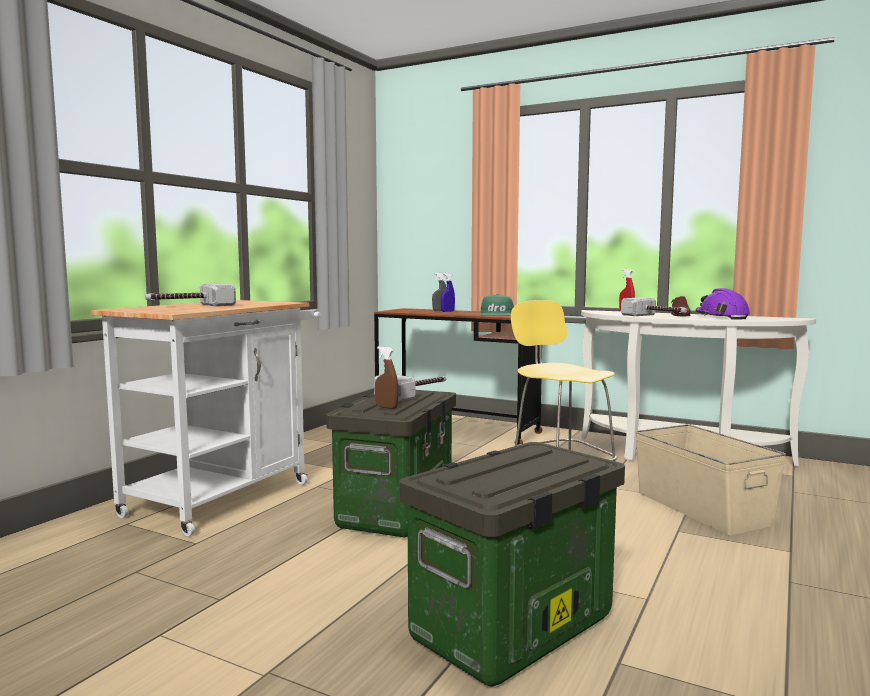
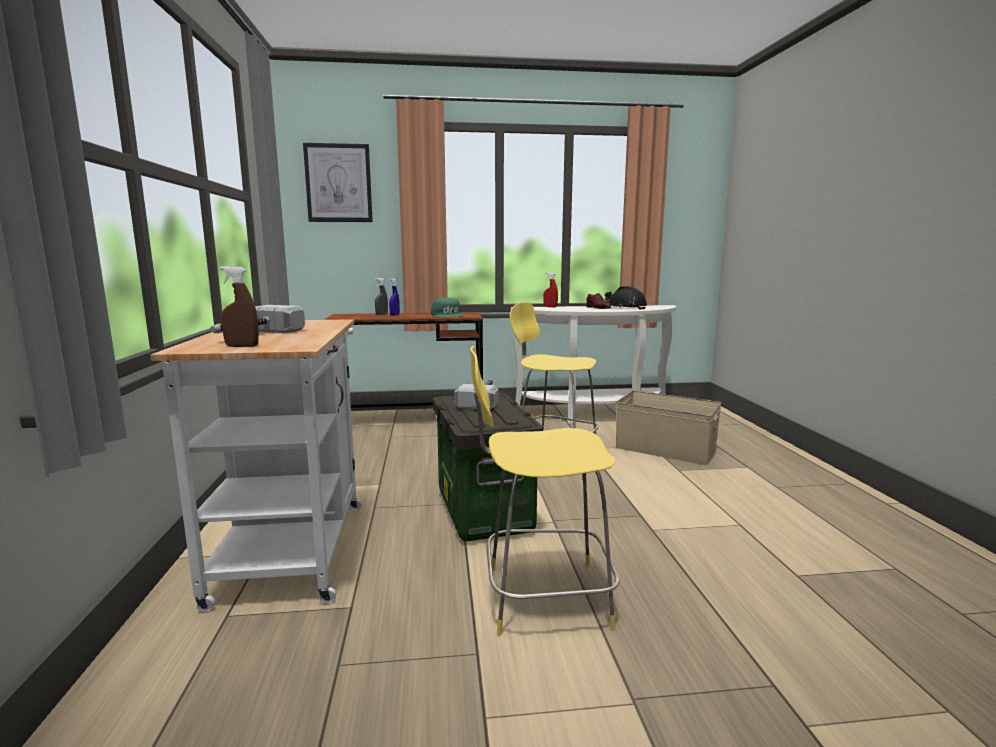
camera: 35 degrees left, 5 degrees up
(328, 584) = (541, 596): none -> yellow stool
(386, 407) = (498, 417): brown spray bottle -> brown spray bottle (242, 346)
(424, 179) = (338, 183): none -> picture
(513, 631) = (716, 579): storage box -> none
(656, 316) = (588, 310): hammer -> none
(721, 317) = (625, 307): purple hard hat -> black hard hat

